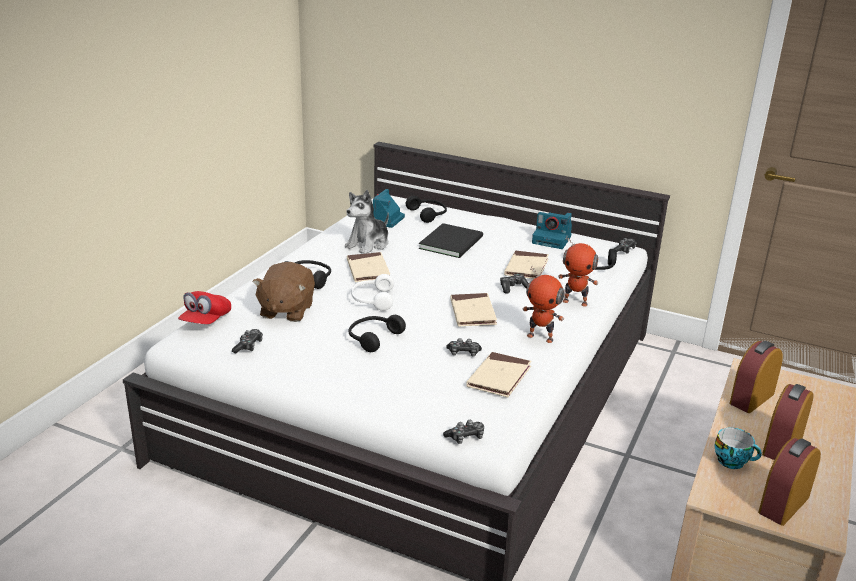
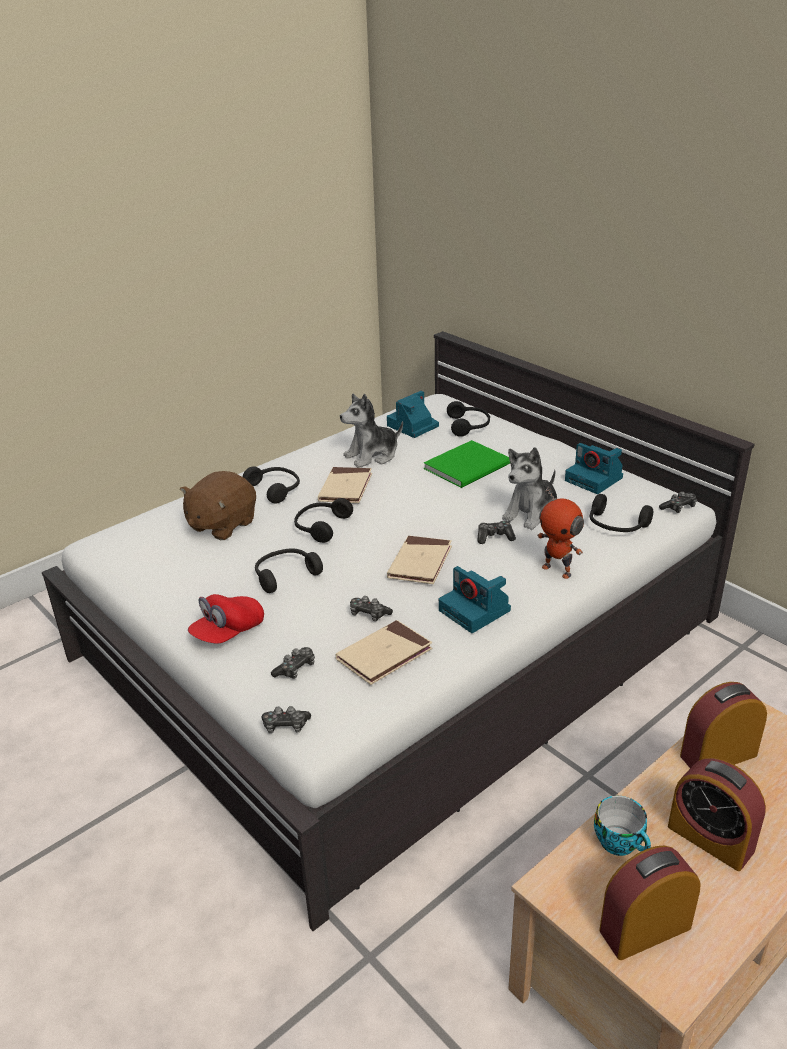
camera: 25 degrees right, 5 degrees up
(206, 321) = (136, 523): red cap -> red cap (228, 632)
(248, 346) = (152, 561): game controller -> game controller (295, 669)
(372, 300) = (320, 526): white headphones -> black headphones
(453, 242) = (470, 466): black book -> green book
(526, 268) = (532, 513): beige book -> plush toy
(540, 337) = (476, 611): toy robot -> camera
(782, 446) = (710, 838): alarm clock -> alarm clock turned 105 degrees counterclockwise

